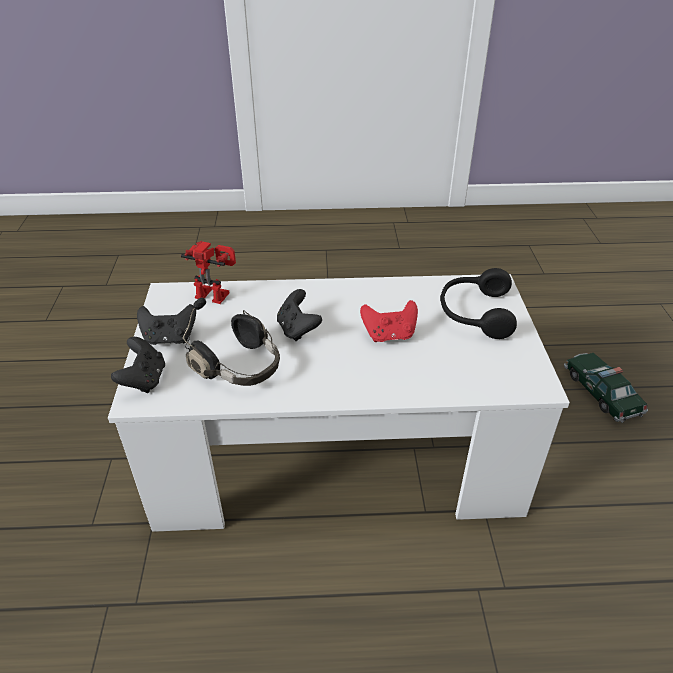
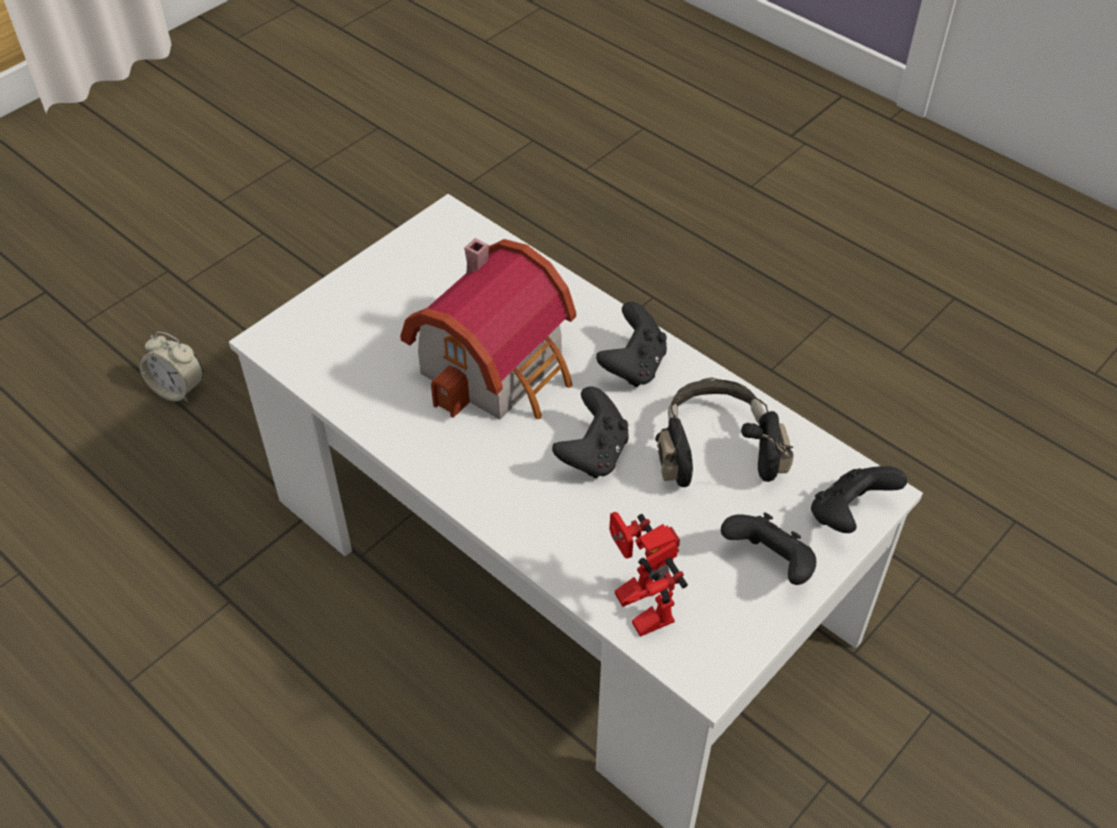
camera: 135 degrees left, 10 degrees up
(329, 378) = (633, 366): none -> black game controller
(389, 335) = (501, 367): red game controller -> toy house
(474, 313) = (368, 324): black headphones -> none
(601, 392) = (178, 389): toy car -> alarm clock

